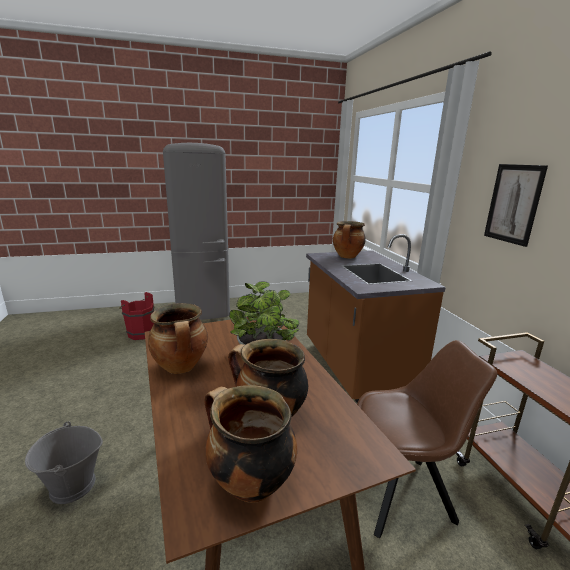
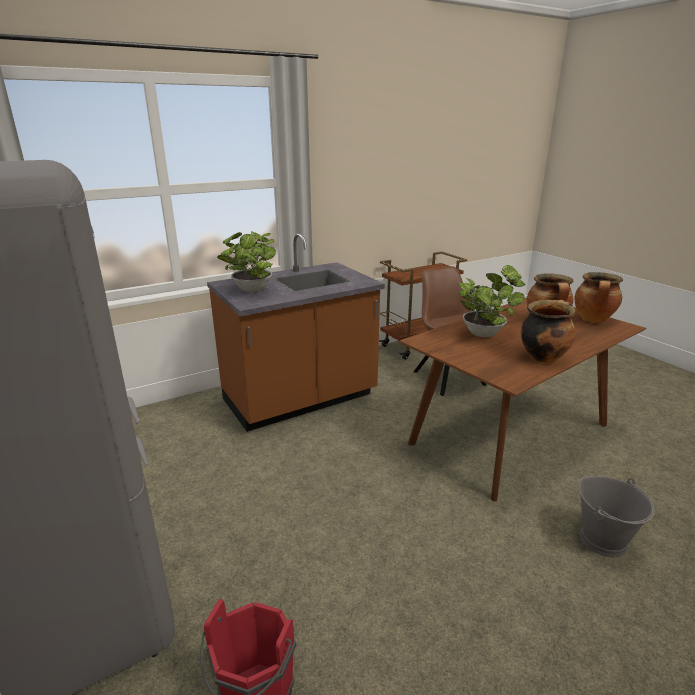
camera: 105 degrees left, 5 degrees up
(347, 257) = (251, 290): cooking pot -> potted plant
(513, 204) = (346, 180): picture -> none

